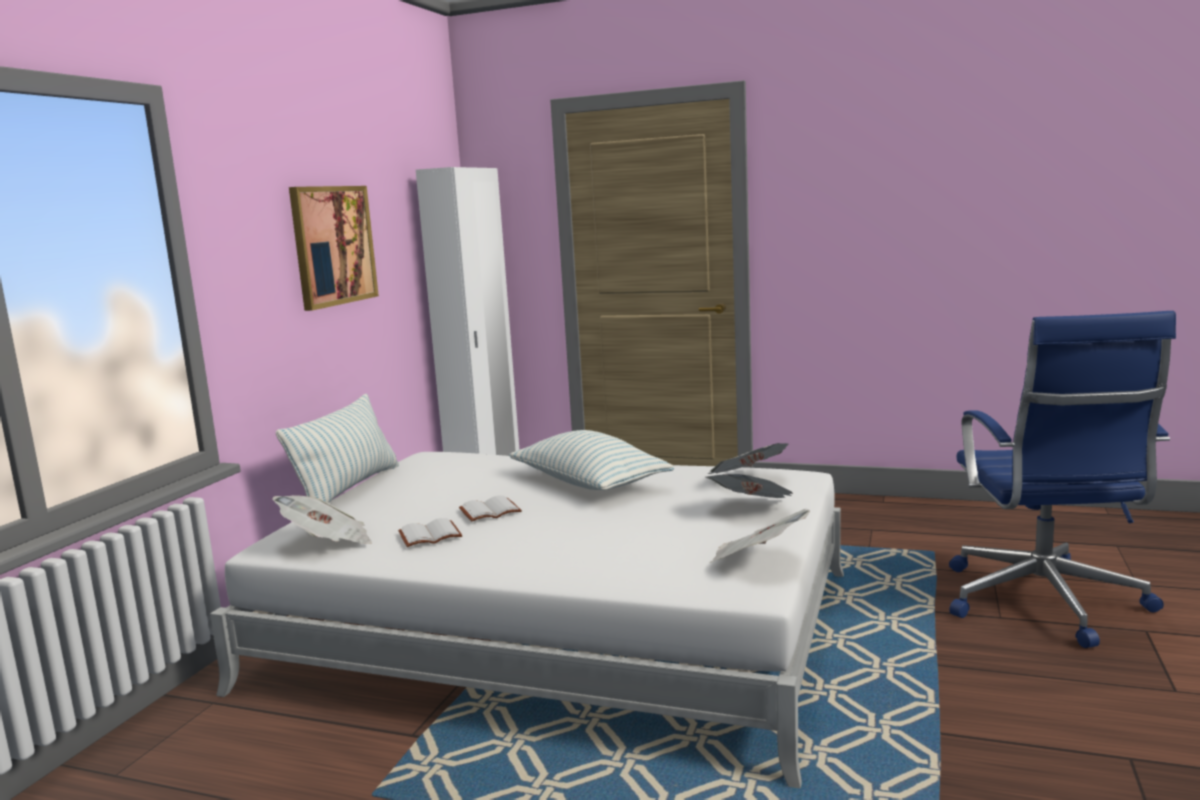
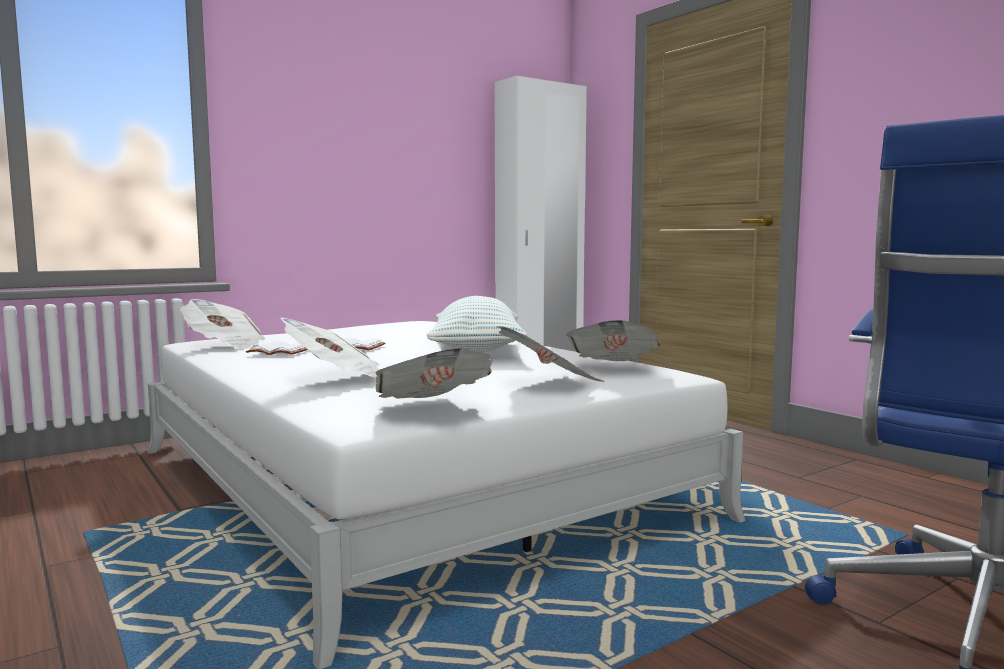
camera: 35 degrees right, 5 degrees down
(333, 245) = (380, 133): picture -> none
(348, 489) = (324, 328): pillow -> none
(593, 551) = (336, 376): none -> newspaper

